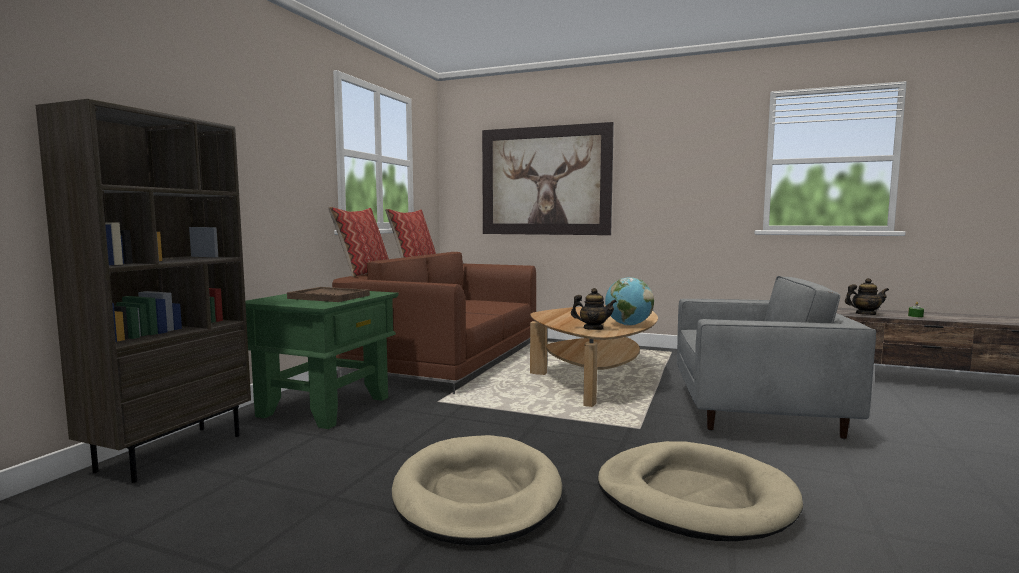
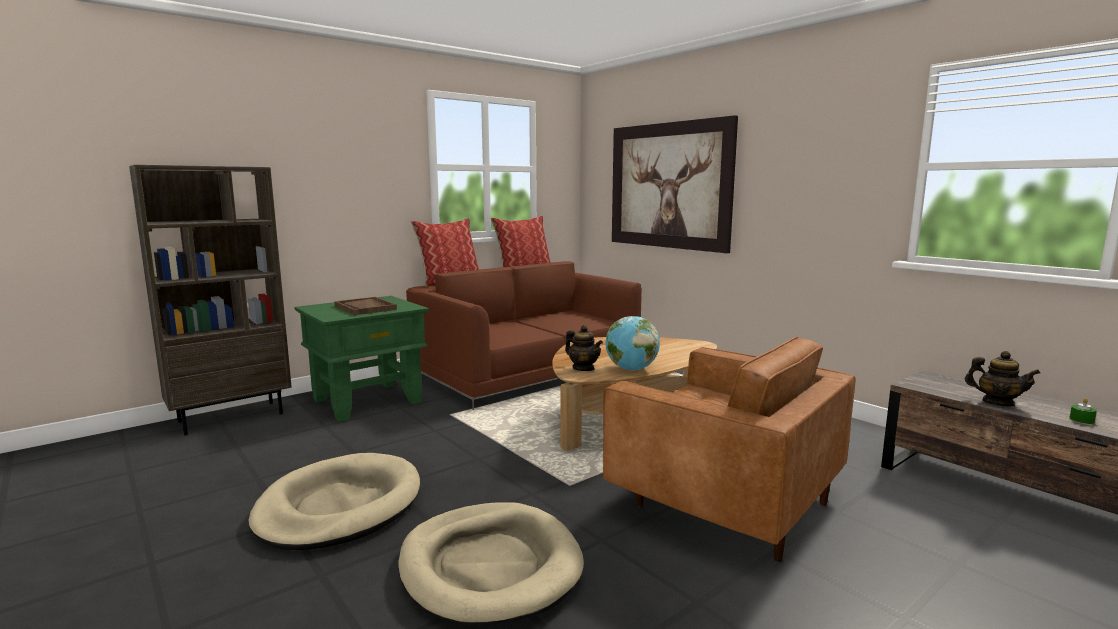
camera: 30 degrees right, 5 degrees up
(756, 415) = (725, 503): grey armchair -> brown armchair

